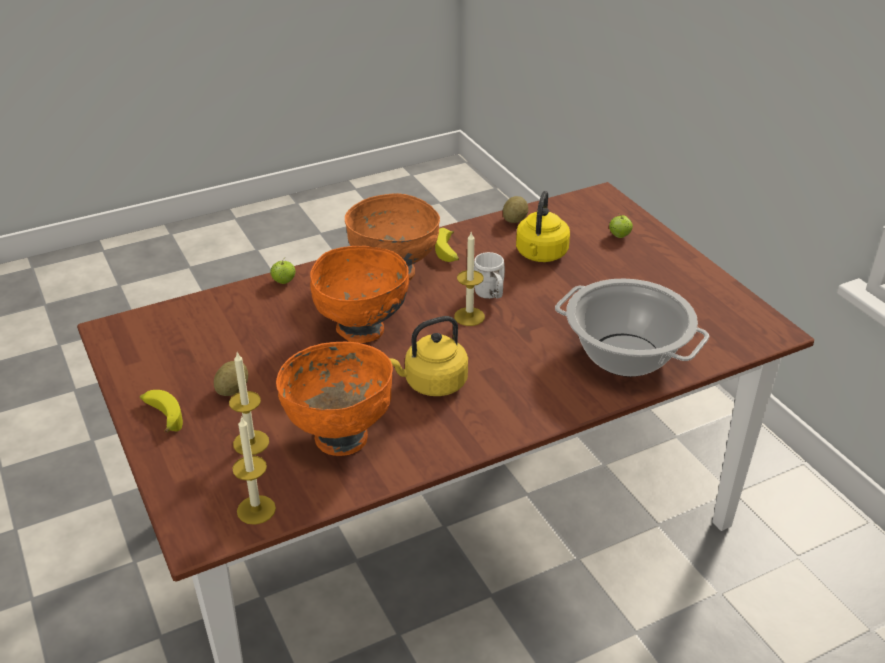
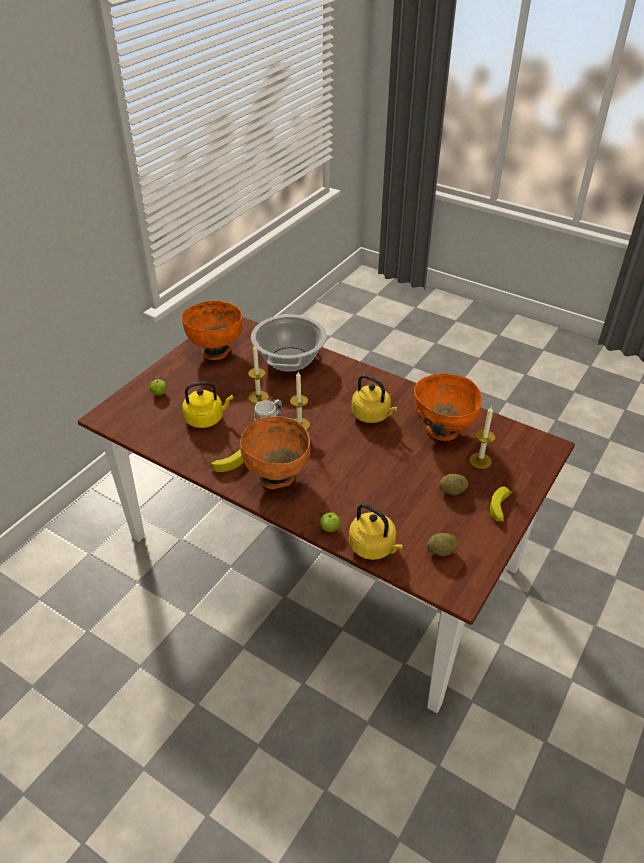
camera: 120 degrees left, 5 degrees up
(228, 299) = (374, 547): none -> yellow kettle
(256, 510) = (515, 435): candle -> candle (258, 397)
(361, 330) = (350, 463): orange bowl -> orange bowl (216, 351)
(514, 220) = (166, 445): potato -> potato (441, 551)

